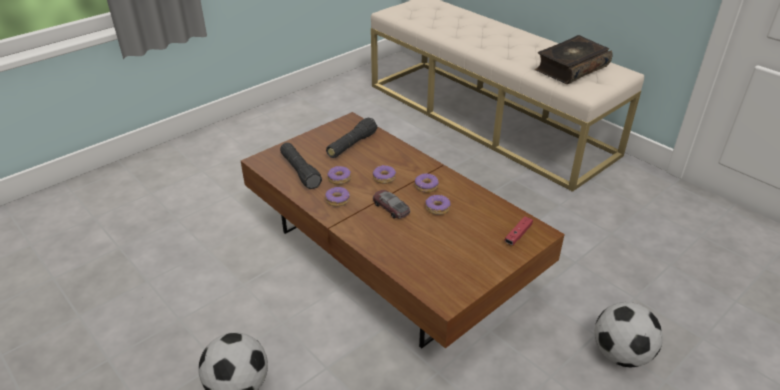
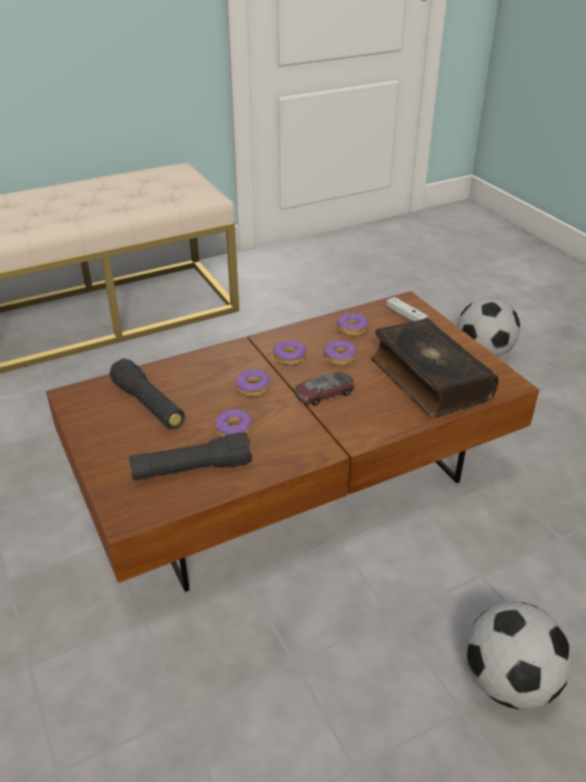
camera: 75 degrees left, 0 degrees up
(337, 200) = (287, 439): donut -> donut (352, 329)
(518, 235) = (406, 316): red game controller -> white game controller
(570, 68) = (148, 188): book -> book (428, 379)

